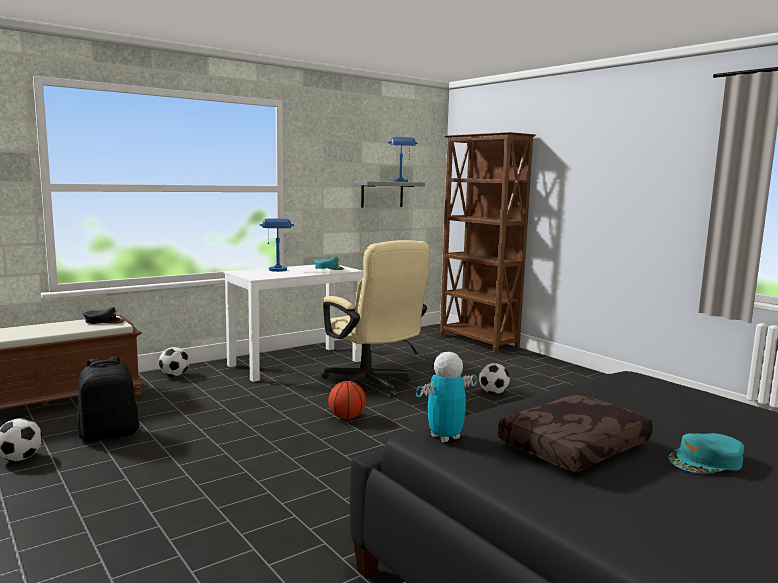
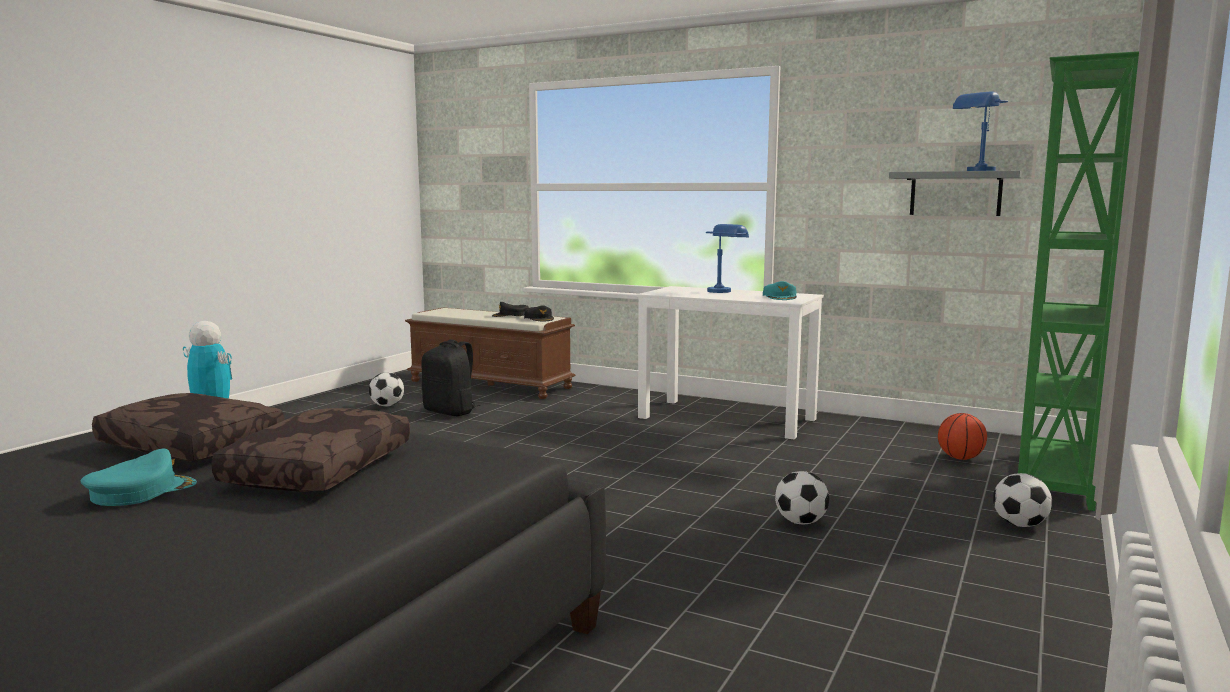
camera: 65 degrees right, 0 degrees up
(59, 325) = (510, 315): none -> black cap
(174, 375) = (610, 394): football -> football (1019, 525)
(346, 418) = (586, 468): basketball -> basketball (960, 458)
(371, 386) = (705, 460): beige office chair -> none
(478, 341) = (1053, 479): brown bookcase -> green bookcase
(655, 413) = (318, 468): none -> brown pillow
(706, 461) = (141, 491): turquoise cap -> turquoise cap turned 90 degrees clockwise

